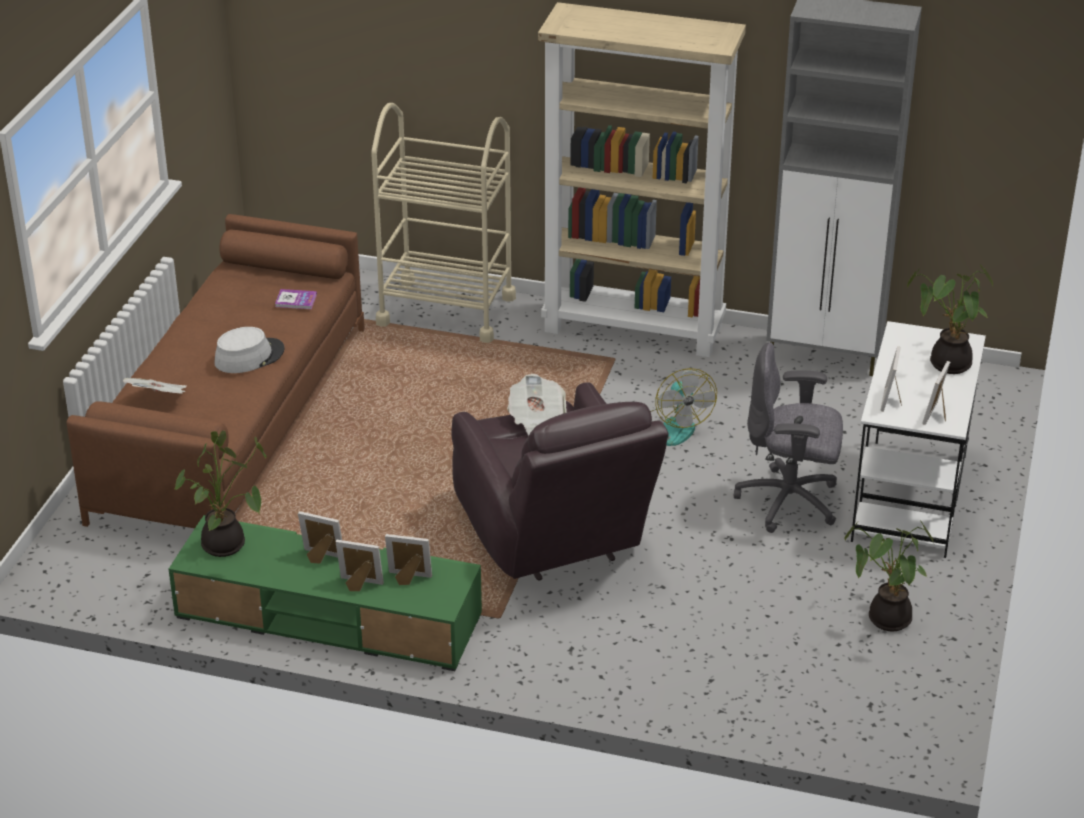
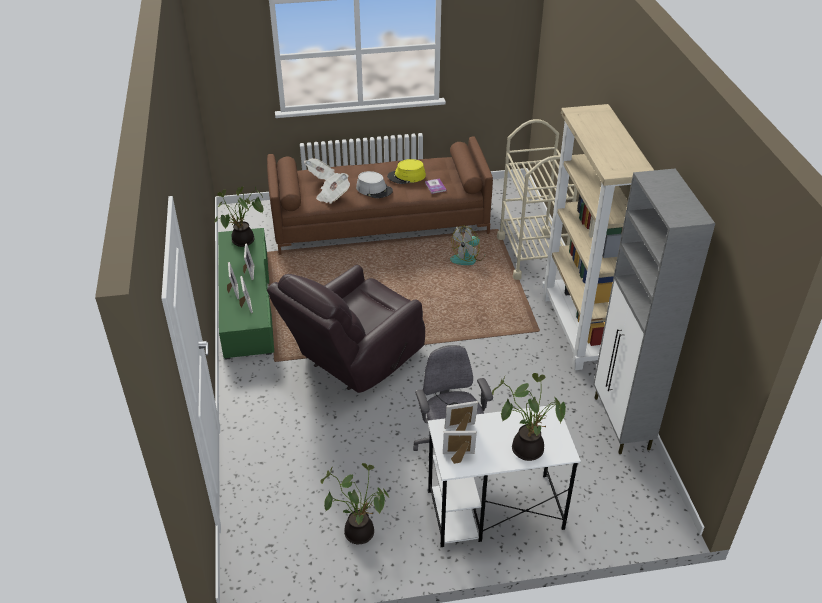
camera: 65 degrees right, 5 degrees up
(241, 318) = (406, 176): none -> yellow hat
(537, 422) = (388, 301): newspaper -> newspaper (333, 196)
(673, 426) = (491, 375): fan -> fan (468, 258)

